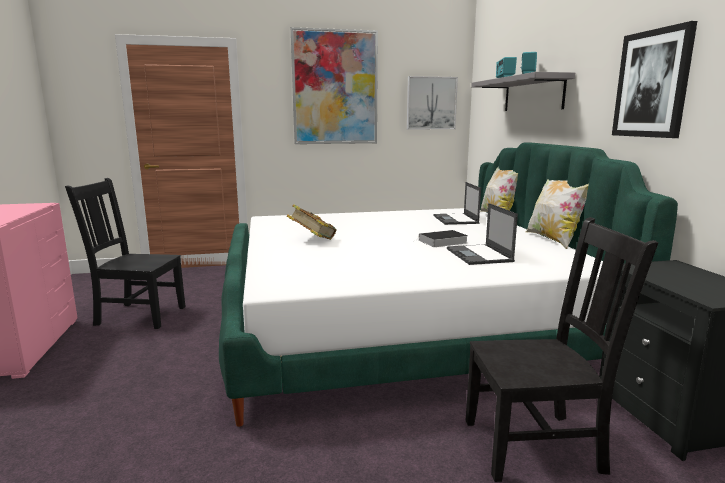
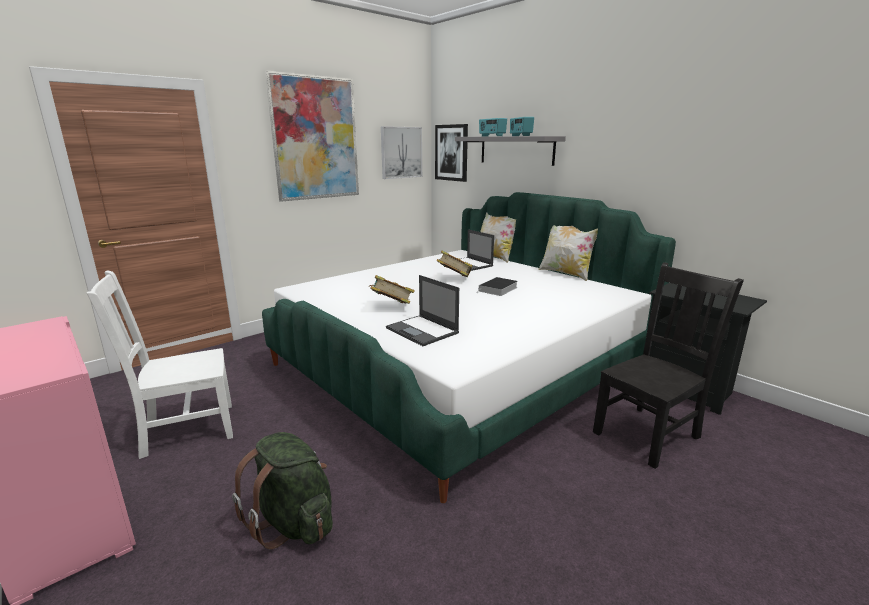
camera: 30 degrees left, 5 degrees up
(121, 397) = (293, 522): none -> green backpack
(138, 315) = (185, 430): black chair -> white chair
(415, 228) = (454, 279): none -> book
(479, 255) = (544, 297): laptop -> laptop (422, 331)
(652, 84) = (645, 153): picture -> picture (451, 152)

